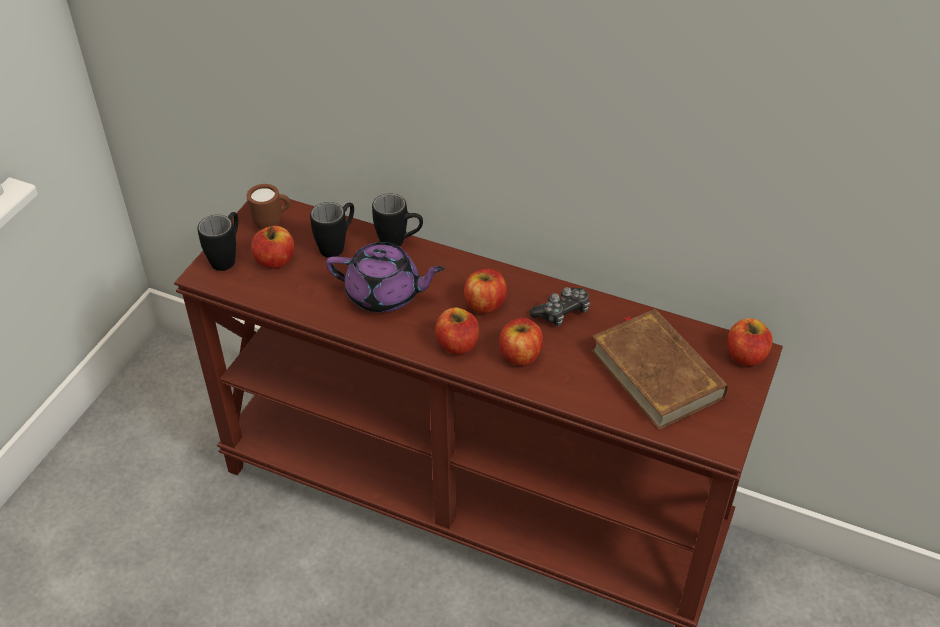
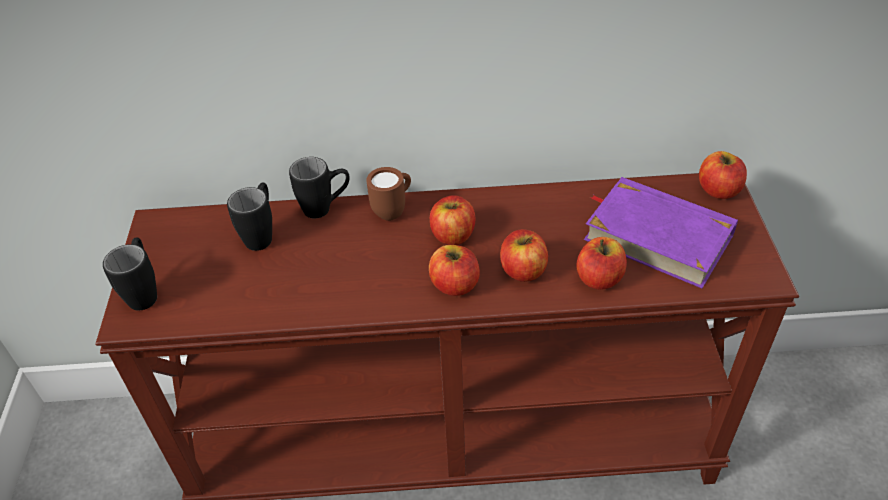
camera: 25 degrees left, 0 degrees up
(272, 224) = (175, 238): brown mug -> brown mug (393, 210)
(275, 261) = (202, 275): apple -> apple (599, 278)
(385, 294) = (345, 264): purple teapot -> none
(562, 312) = (531, 215): game controller -> none
(656, 373) = (658, 236): brown book -> purple book

